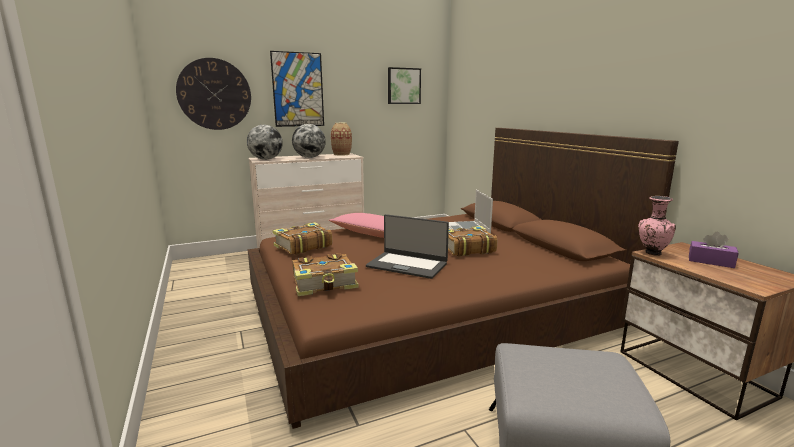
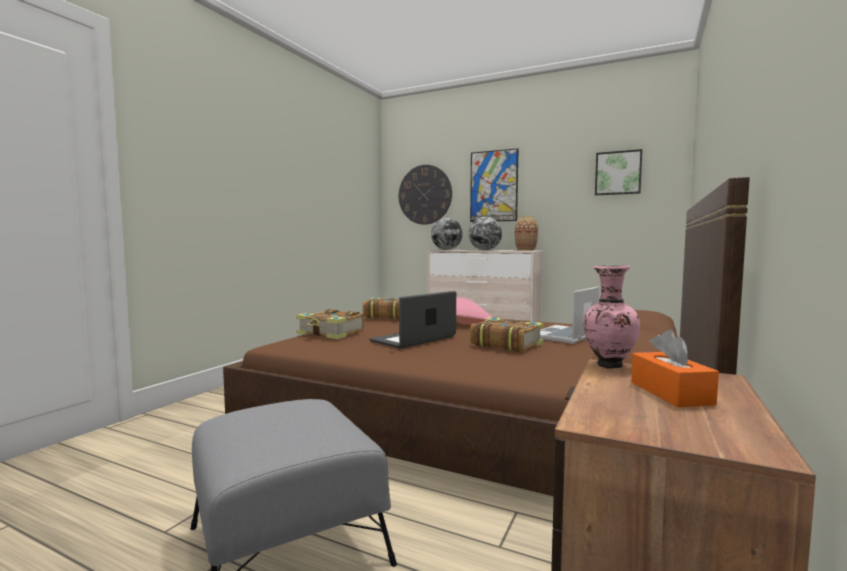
camera: 50 degrees right, 10 degrees down
(407, 265) = (414, 339): laptop -> laptop turned 60 degrees clockwise
(710, 261) = (670, 393): purple tissue box -> orange tissue box

